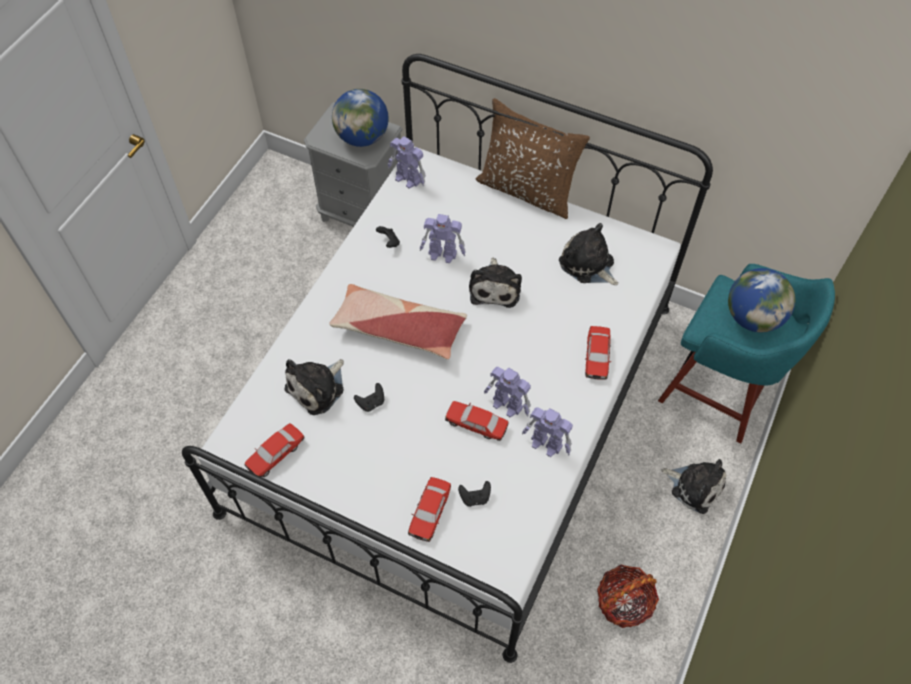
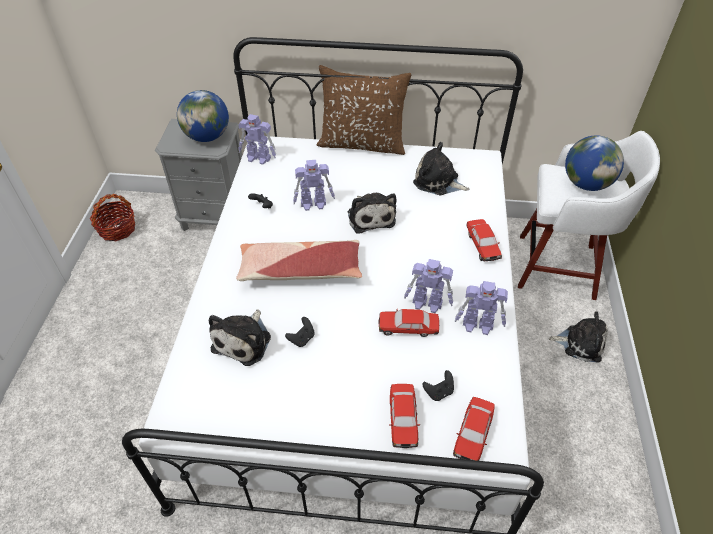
camera: 20 degrees left, 10 degrees down
(276, 454) = (224, 415): toy car -> toy car (473, 434)
(623, 602) = (577, 458): basket -> basket (117, 229)
(720, 391) = (560, 267): turquoise stool -> white stool

